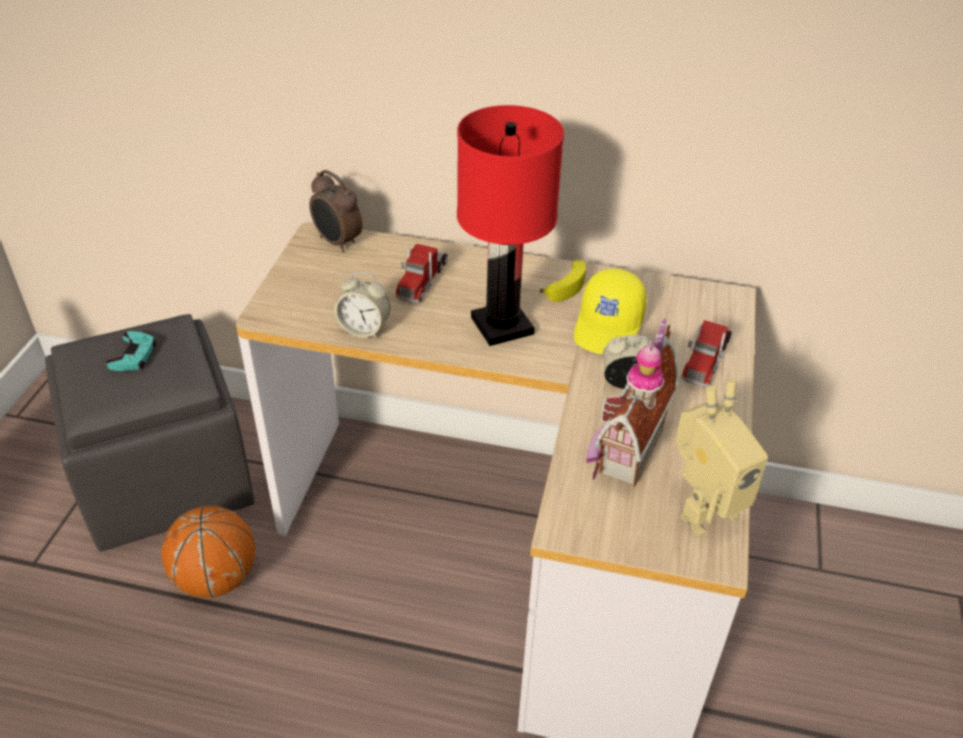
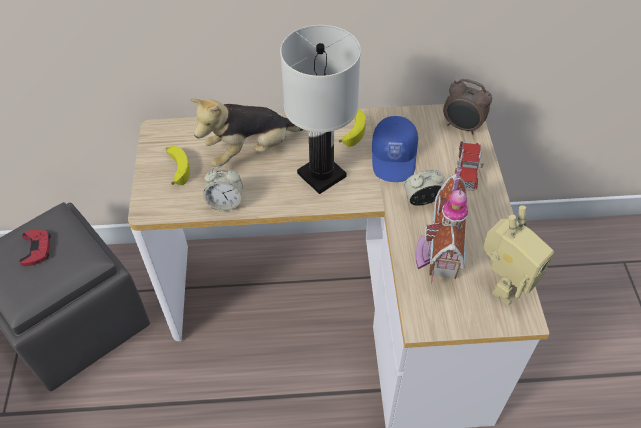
camera: 15 degrees left, 10 degrees up
(133, 355) = (37, 249): turquoise game controller -> red game controller
(216, 578) = (143, 386): basketball -> none
(321, 279) = (176, 168): none -> banana
(337, 242) = (175, 133): alarm clock -> alarm clock (462, 127)
(422, 280) = (251, 151): toy truck -> plush toy
(501, 326) = (321, 176): red table lamp -> white table lamp
(609, 327) = (394, 158): yellow cap -> blue cap

